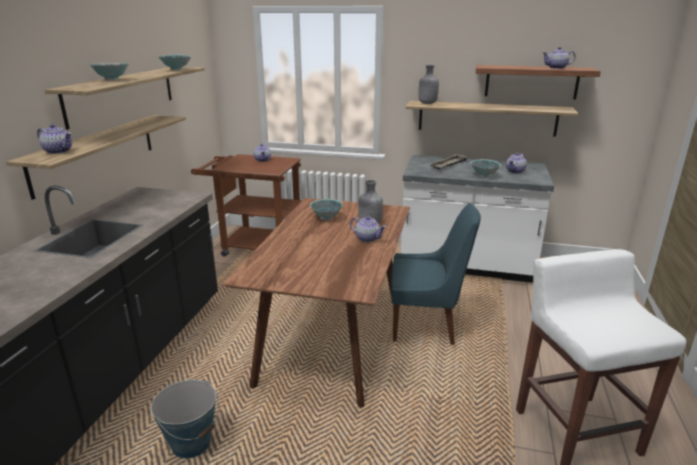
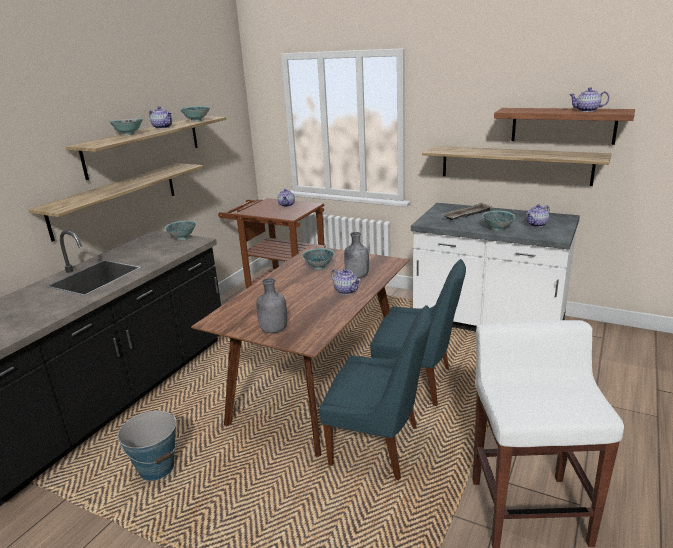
camera: 15 degrees right, 0 degrees up
(59, 151) = (73, 200): teapot -> teapot (163, 127)
(174, 193) = (183, 238): none -> bowl
(416, 390) = (378, 446): none -> blue chair
(427, 103) = (447, 149): grey bottle -> grey bottle (273, 330)

